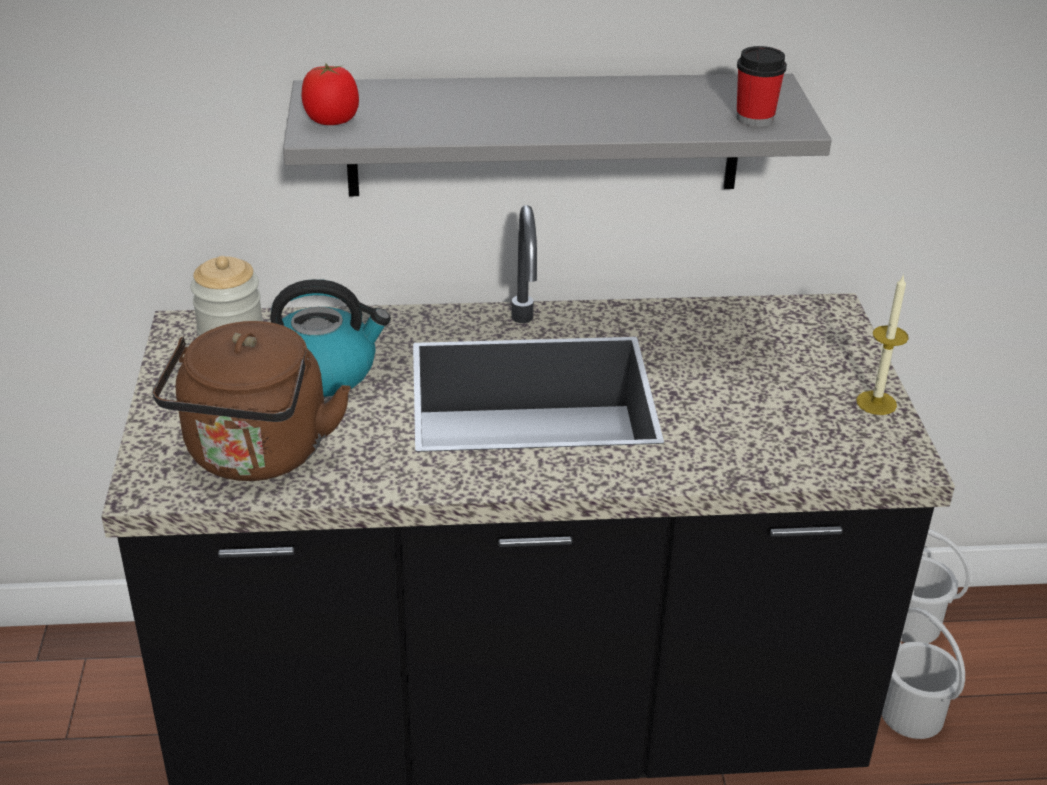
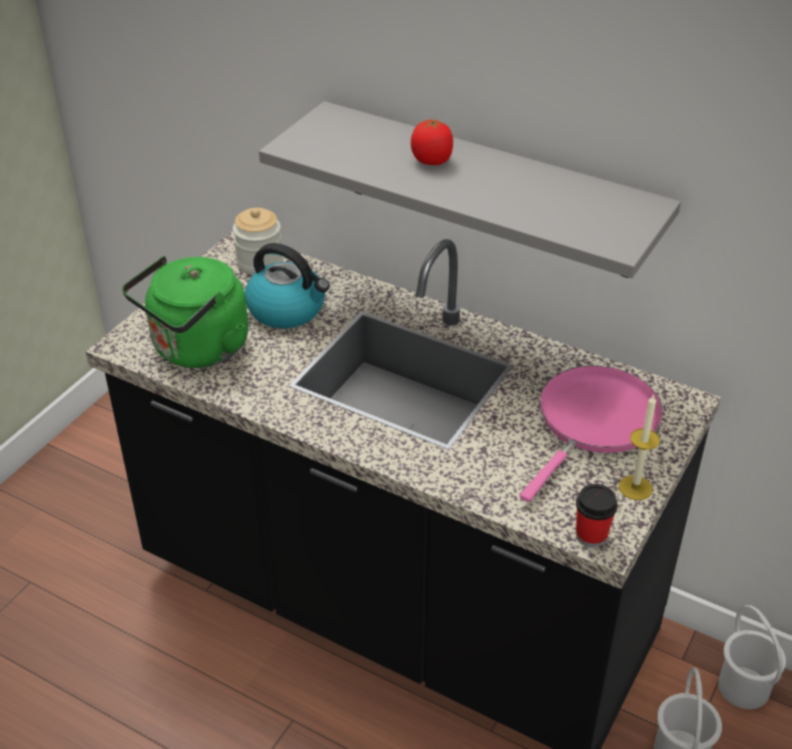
camera: 35 degrees right, 5 degrees up
(256, 456) = (196, 349): brown kettle -> green kettle
(332, 121) = (309, 139): tomato -> tomato (432, 161)
(755, 118) = (596, 230): cup -> cup (591, 535)
(773, 359) = (594, 422): none -> pink frying pan

